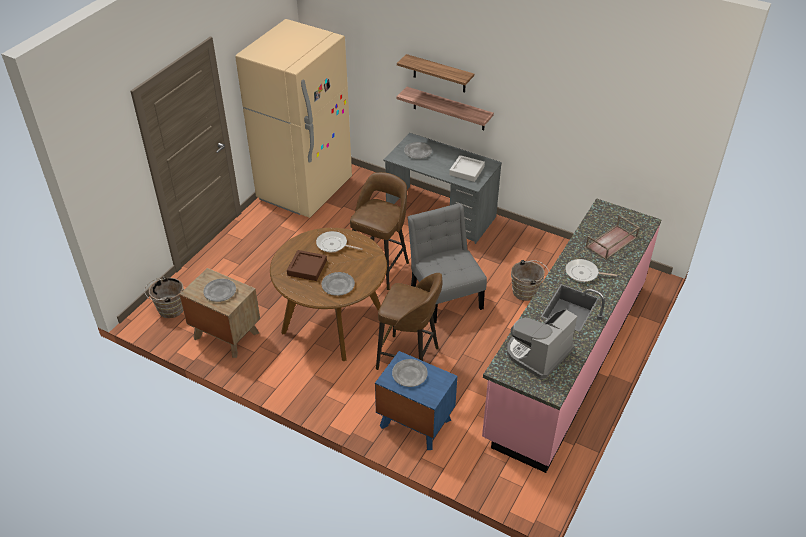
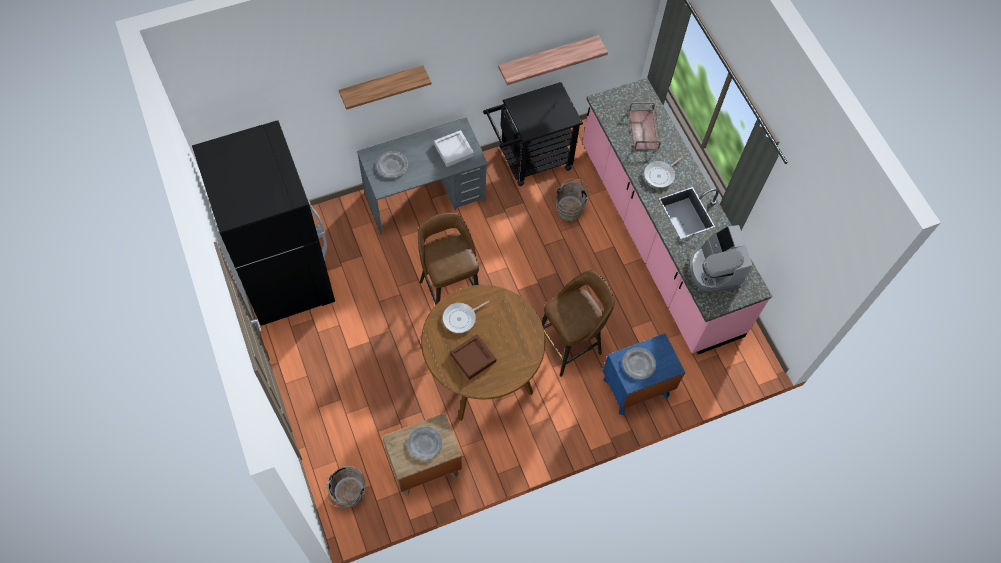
camera: 55 degrees left, 20 degrees up
(305, 189) = (285, 277): beige fridge -> black fridge
(338, 285) = (515, 349): grey plate -> none
(445, 294) = (522, 267): grey chair -> none
(449, 109) = (398, 107): shelf -> shelf (547, 58)
(538, 247) = (529, 160): none -> black cart

